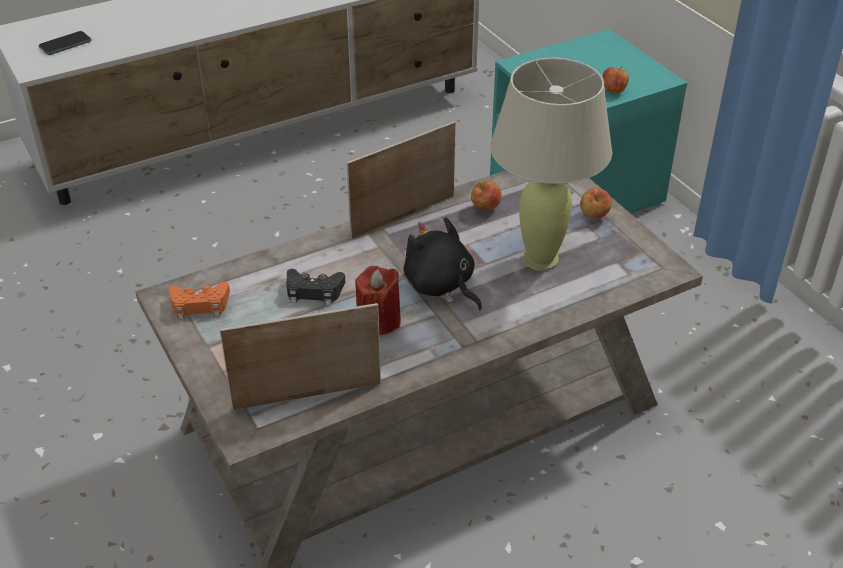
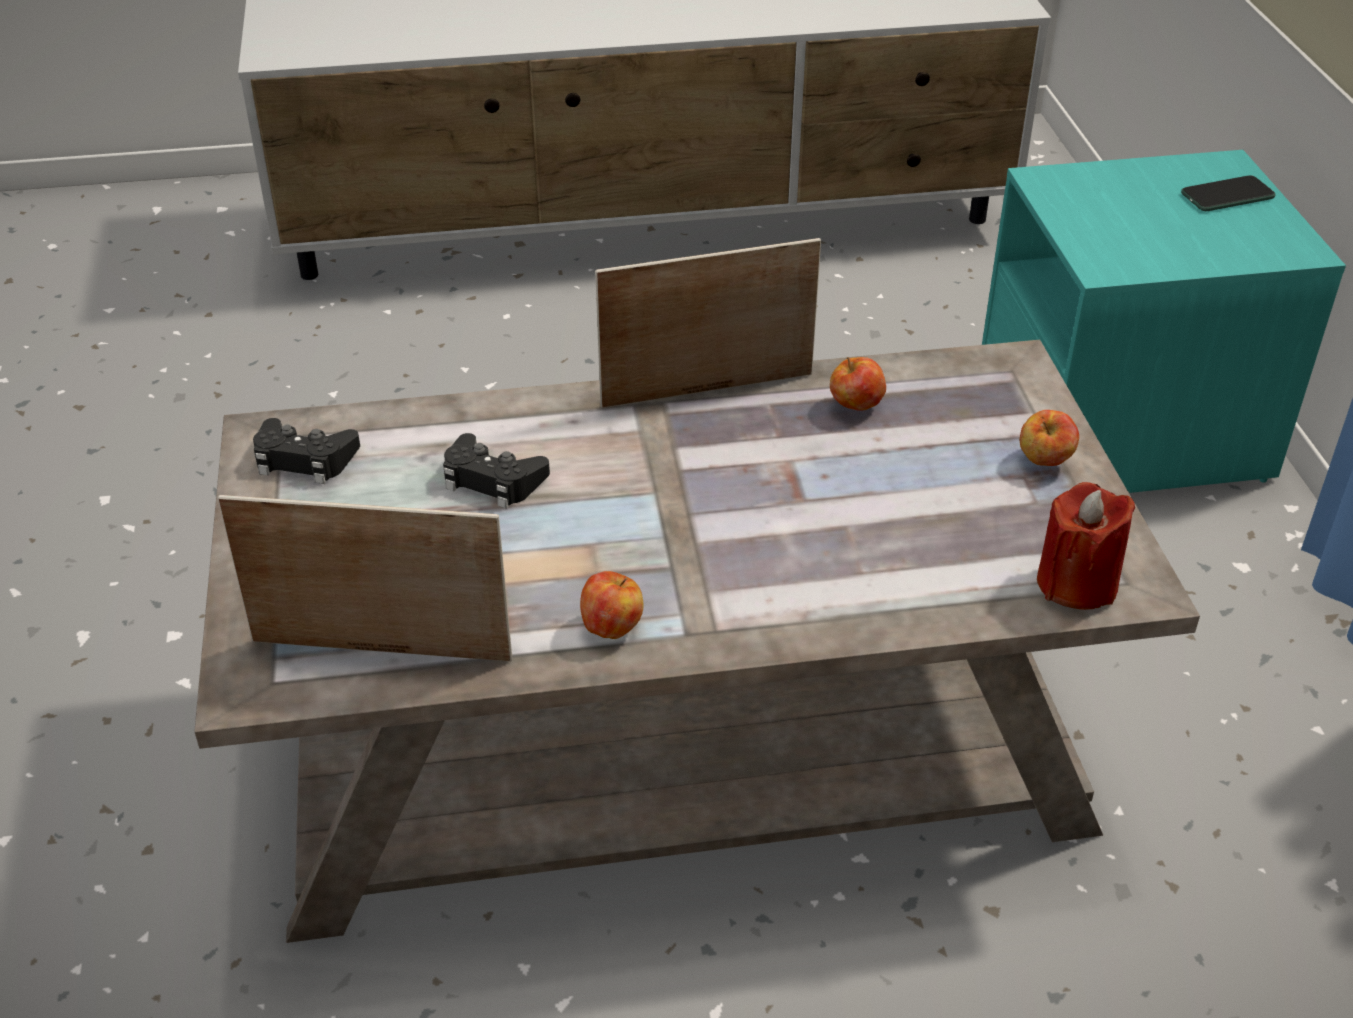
camera: 20 degrees right, 0 degrees up
(65, 44) = (336, 27): phone -> phone (1227, 195)
(199, 305) = (304, 459): orange game controller -> black game controller
(378, 321) = (569, 553): red candle -> red candle (1076, 583)
(441, 286) = (706, 521): black plush toy -> none
(541, 259) = (907, 515): beige table lamp -> none
(613, 91) = (1196, 254): apple -> apple (612, 627)

